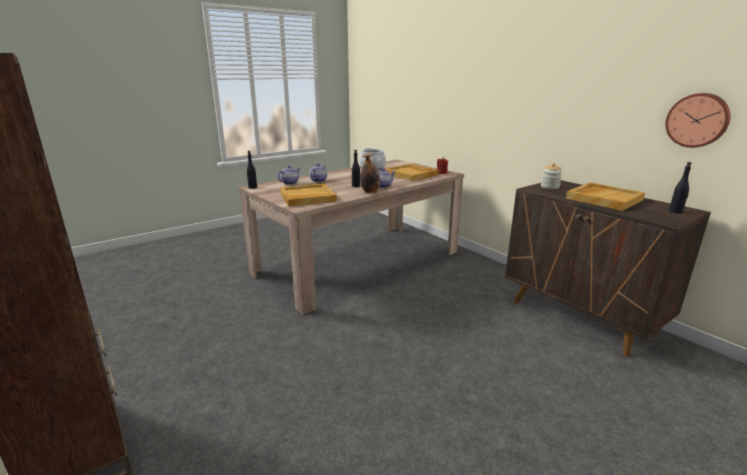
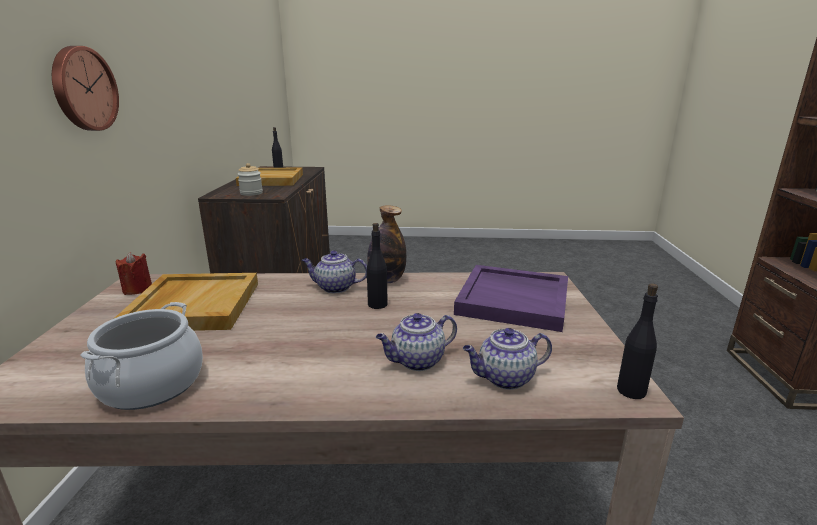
camera: 140 degrees left, 0 degrees up
(307, 197) = (514, 300): beige tray -> purple tray
(697, 120) = (233, 96): wall clock -> wall clock (83, 89)

